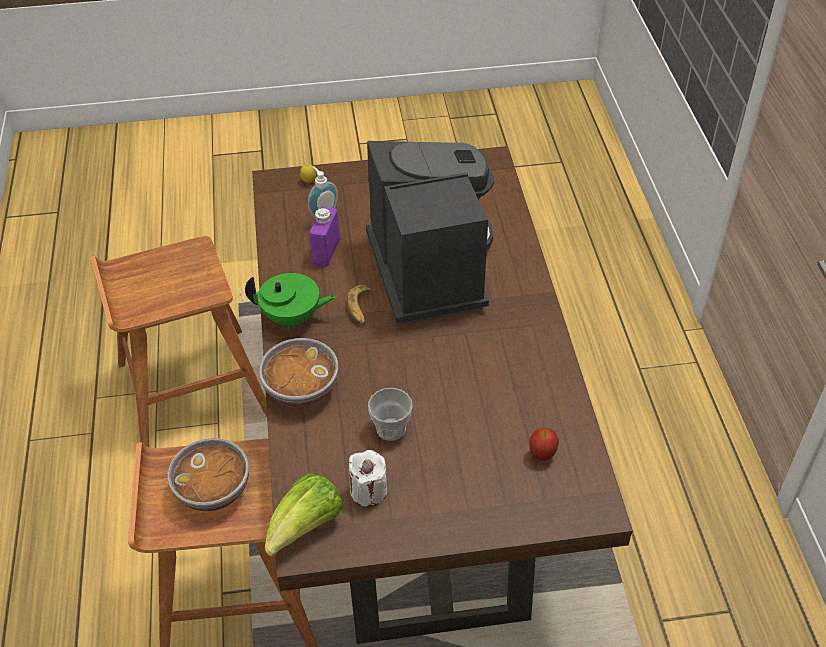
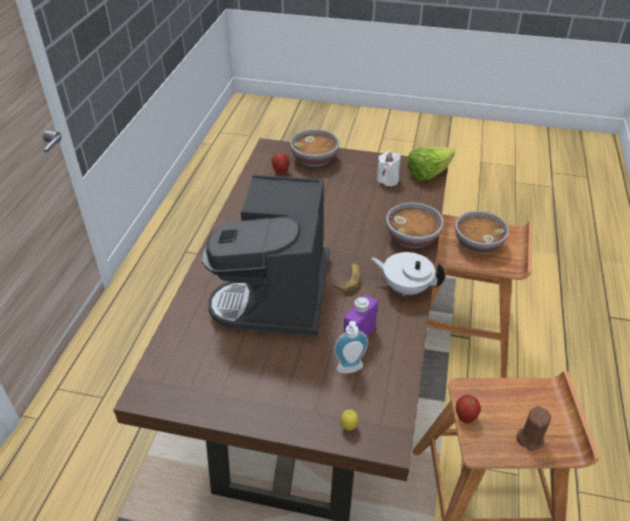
camera: 160 degrees left, 5 degrees down
(150, 268) = (530, 438): none -> brown candle
(212, 268) = (465, 417): none -> apple
(292, 317) = (406, 287): green teapot -> white teapot
(391, 428) = (361, 203): cup -> none
(505, 502) = (315, 160): none -> bowl

